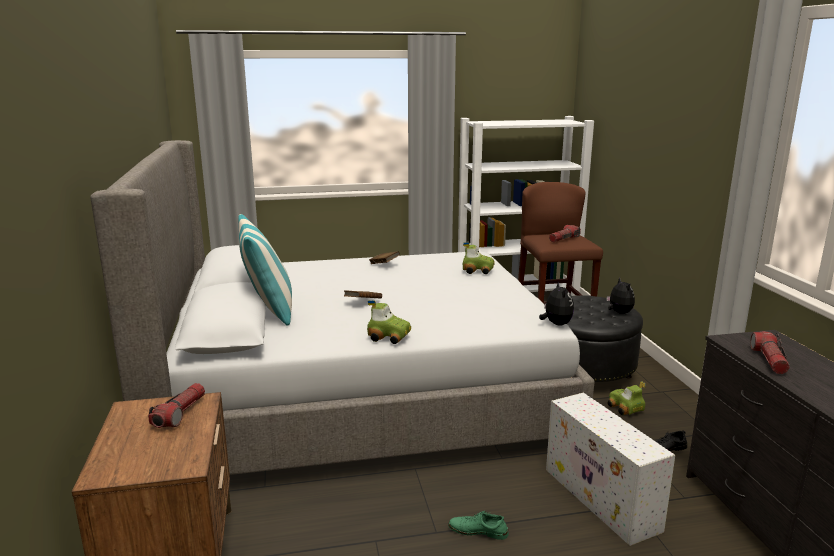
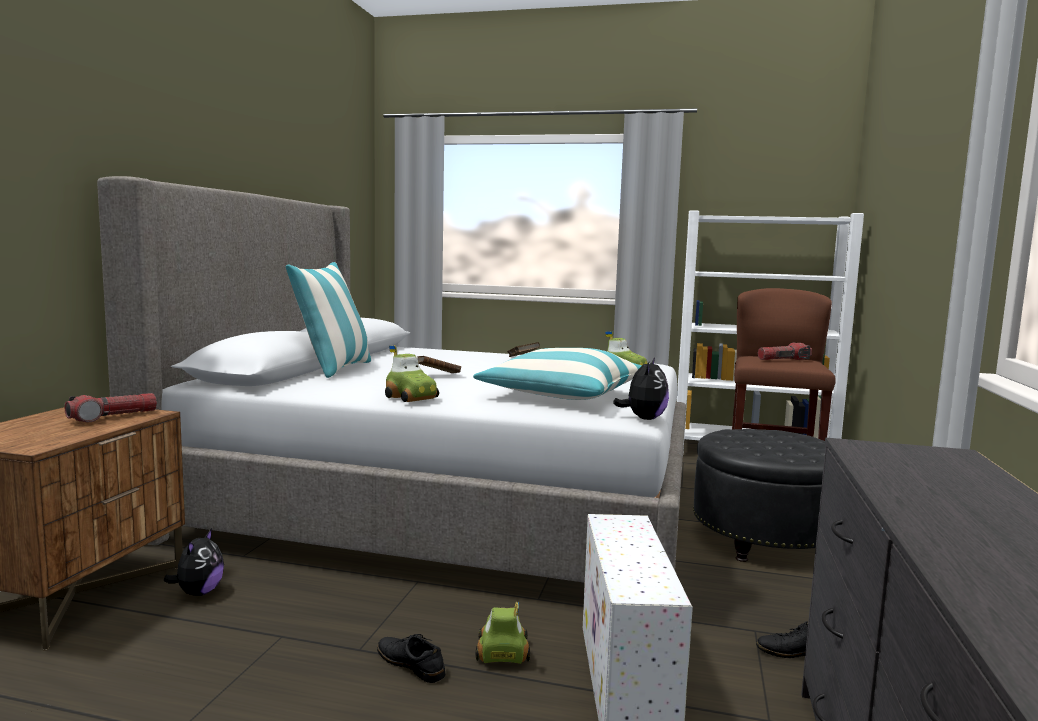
camera: 25 degrees right, 10 degrees down
(478, 531) = (410, 664): green shoe -> black shoe
(480, 309) = (562, 394): none -> pillow
(619, 313) = (813, 451): plush toy -> plush toy (198, 592)
(625, 408) = (783, 590): toy car -> toy car (501, 652)
(769, 360) = (896, 471): flashlight -> none

